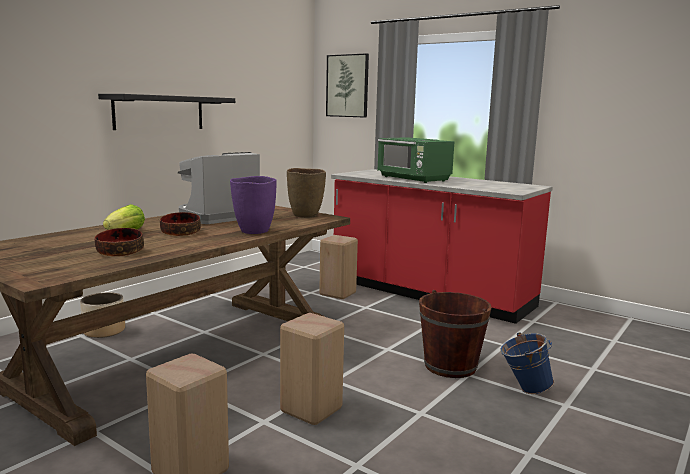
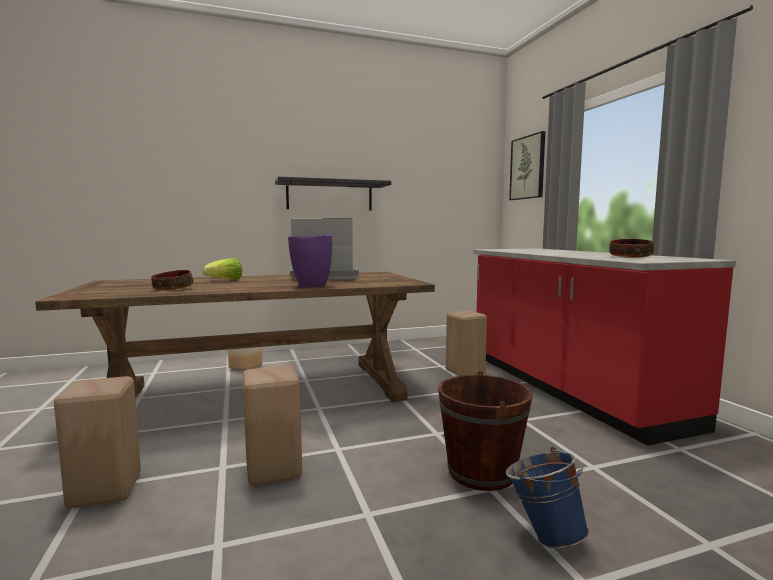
camera: 35 degrees right, 5 degrees down
(180, 233) = (256, 283): bowl -> bowl (629, 257)
(306, 215) = (396, 280): brown vase -> none
(413, 179) = (547, 252): green microwave -> none

